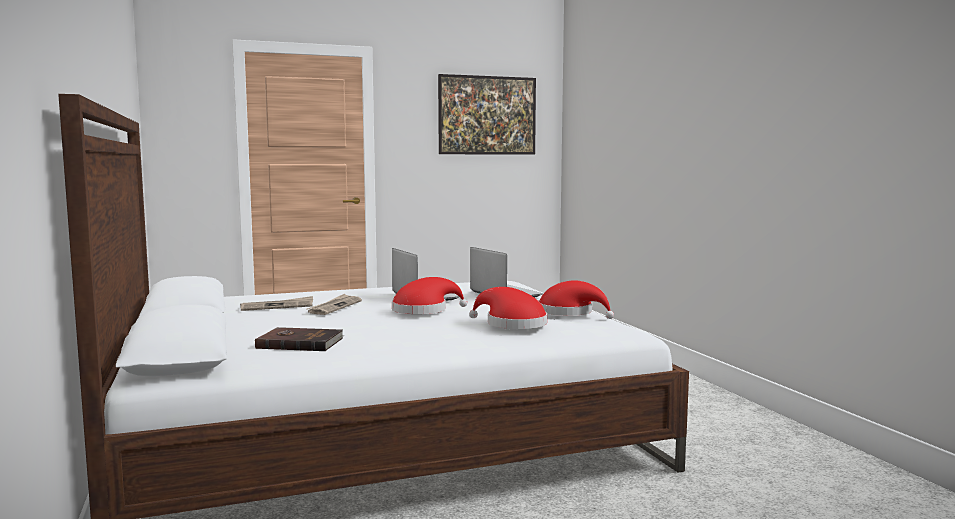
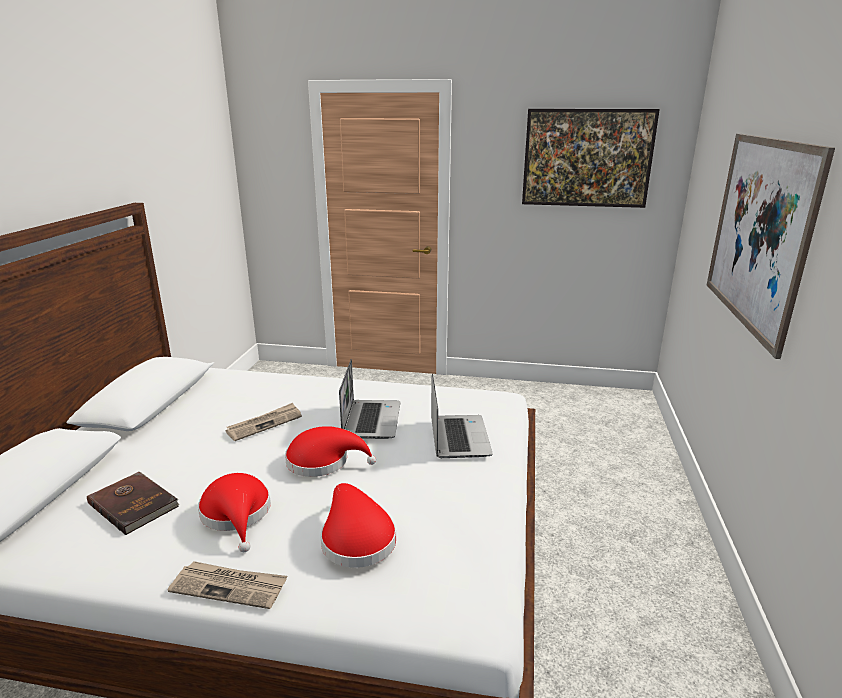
camera: 30 degrees right, 15 degrees up
(277, 306) = (226, 407): newspaper -> newspaper (230, 586)
(570, 313) = (468, 520): red hat -> red hat (237, 514)
(655, 135) = (757, 232): none -> picture

